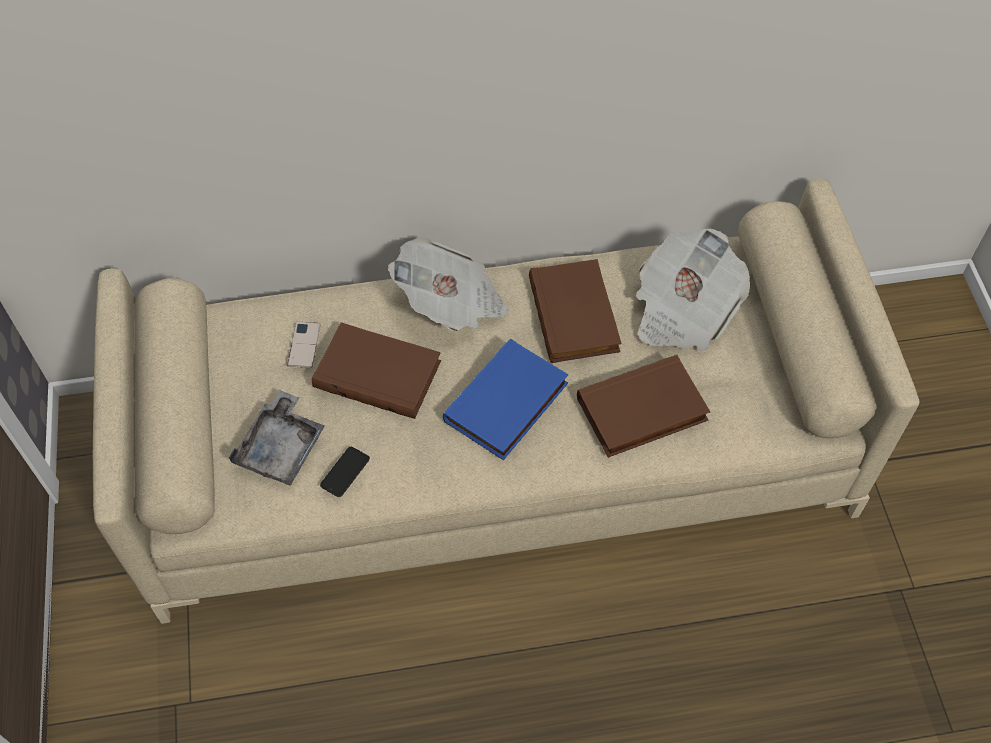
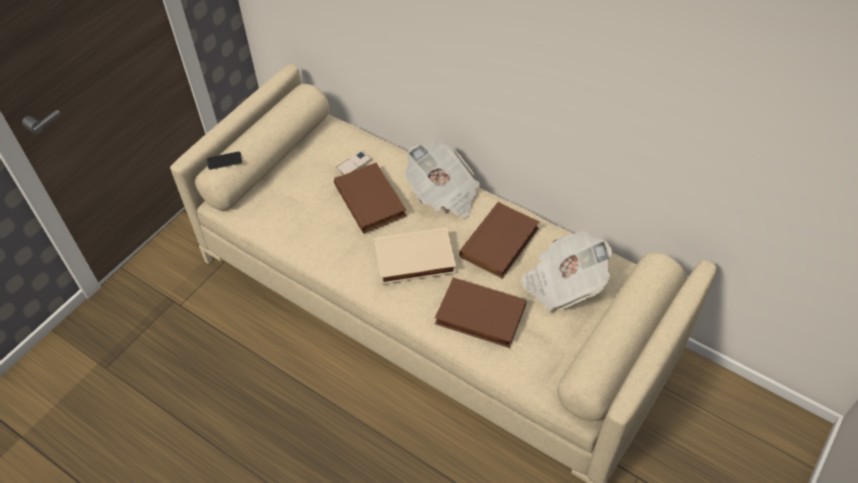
camera: 45 degrees right, 5 degrees down
(282, 448) = (291, 202): grey tray -> none
(345, 472) = (305, 233): phone -> phone (224, 161)
(508, 404) = (414, 260): blue book -> beige book

